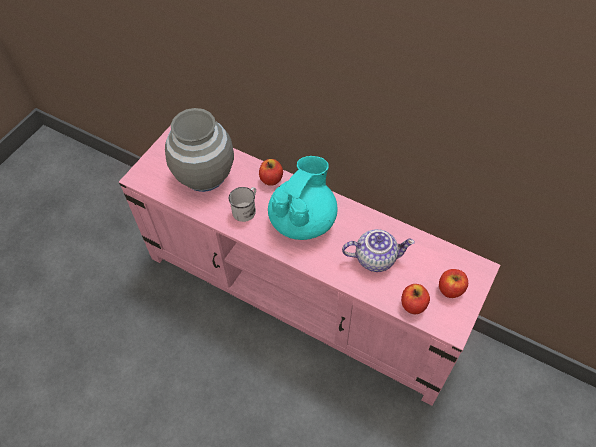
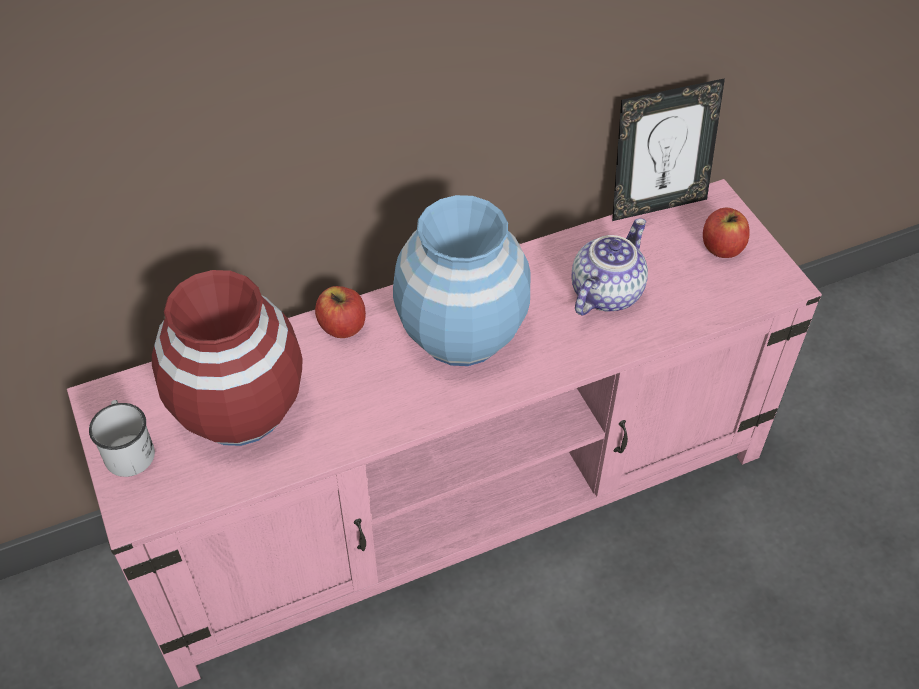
camera: 55 degrees left, 5 degrees down
(204, 175) = (239, 410): grey vase -> red vase
(246, 209) = (369, 392): white mug -> white mug (128, 449)
(303, 220) = (461, 333): turquoise teapot -> blue vase
(413, 305) = (715, 299): apple -> none
(452, 246) = (656, 204): none -> picture frame

